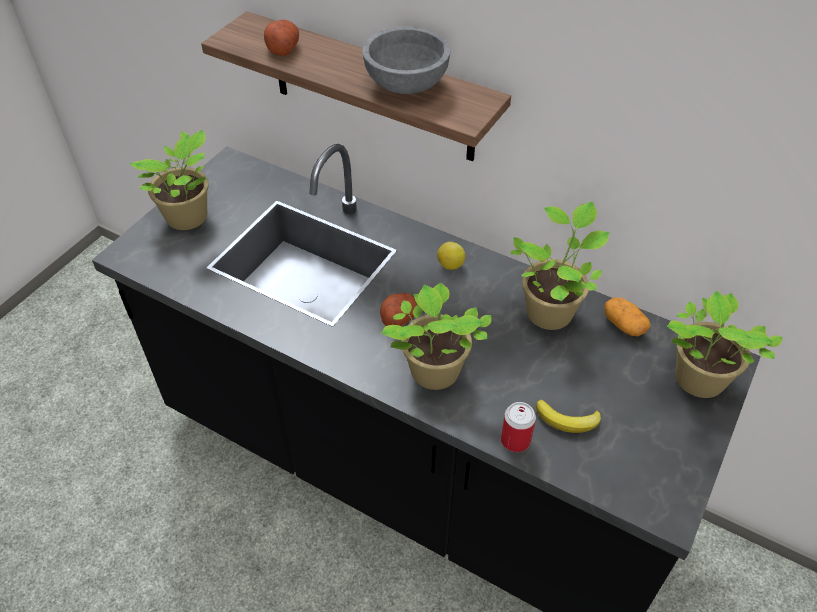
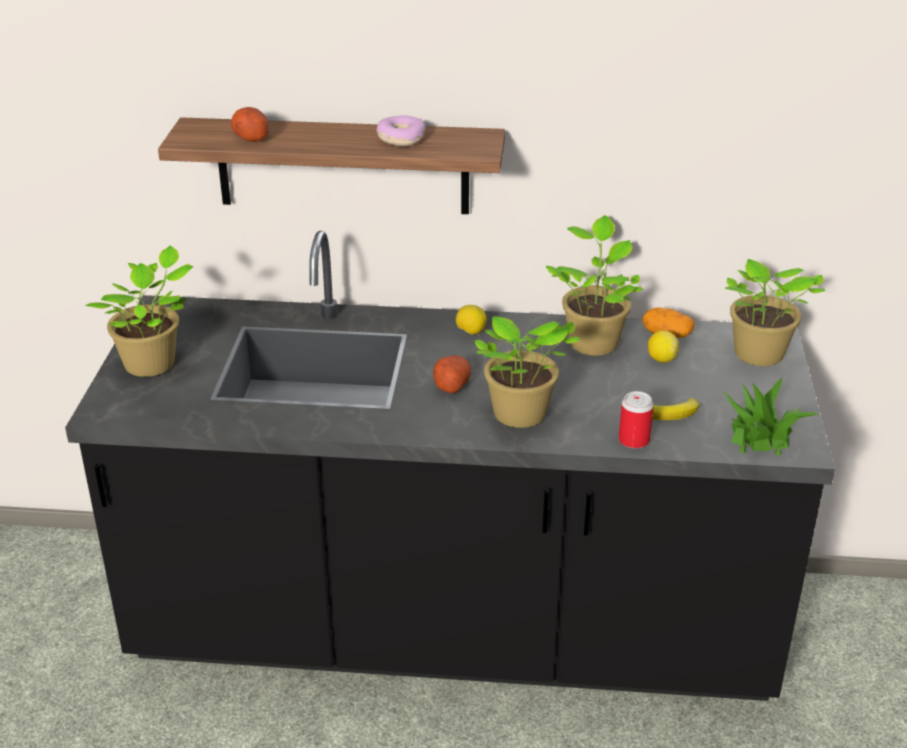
camera: 25 degrees left, 15 degrees down
(406, 84) = (401, 139): grey bowl -> donut
(600, 353) = (661, 359): none -> lemon
(639, 479) = (760, 434): none -> potted plant

